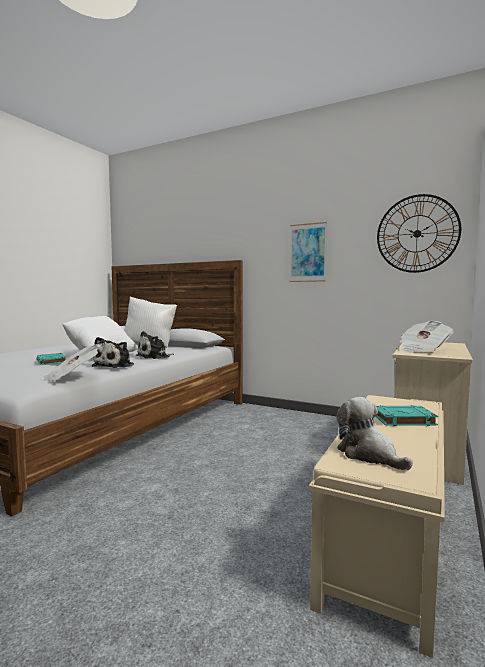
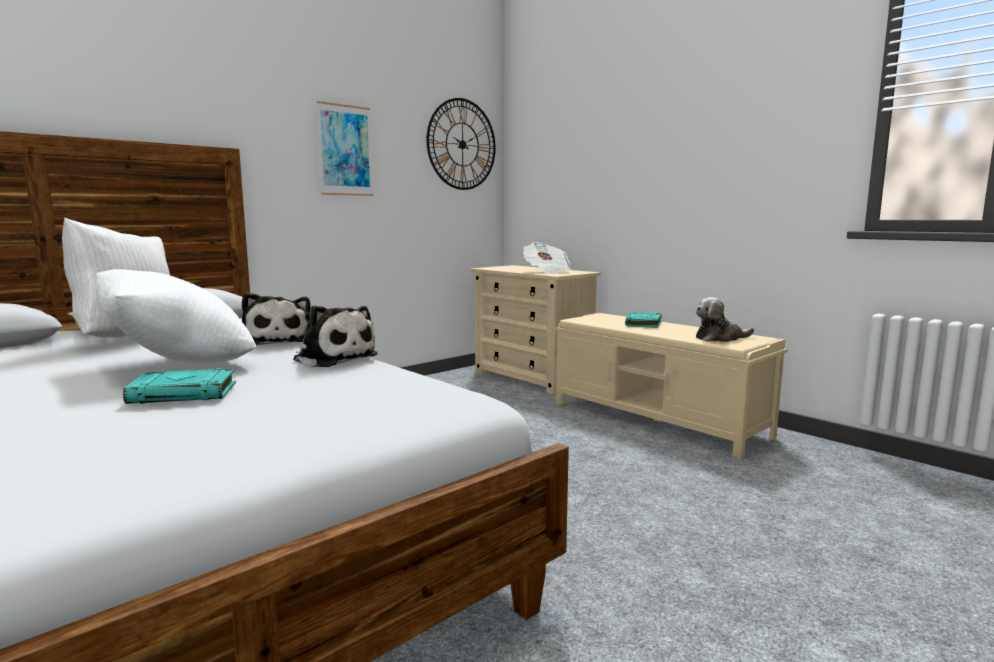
camera: 70 degrees left, 5 degrees up
(71, 377) = (415, 377): newspaper -> none

